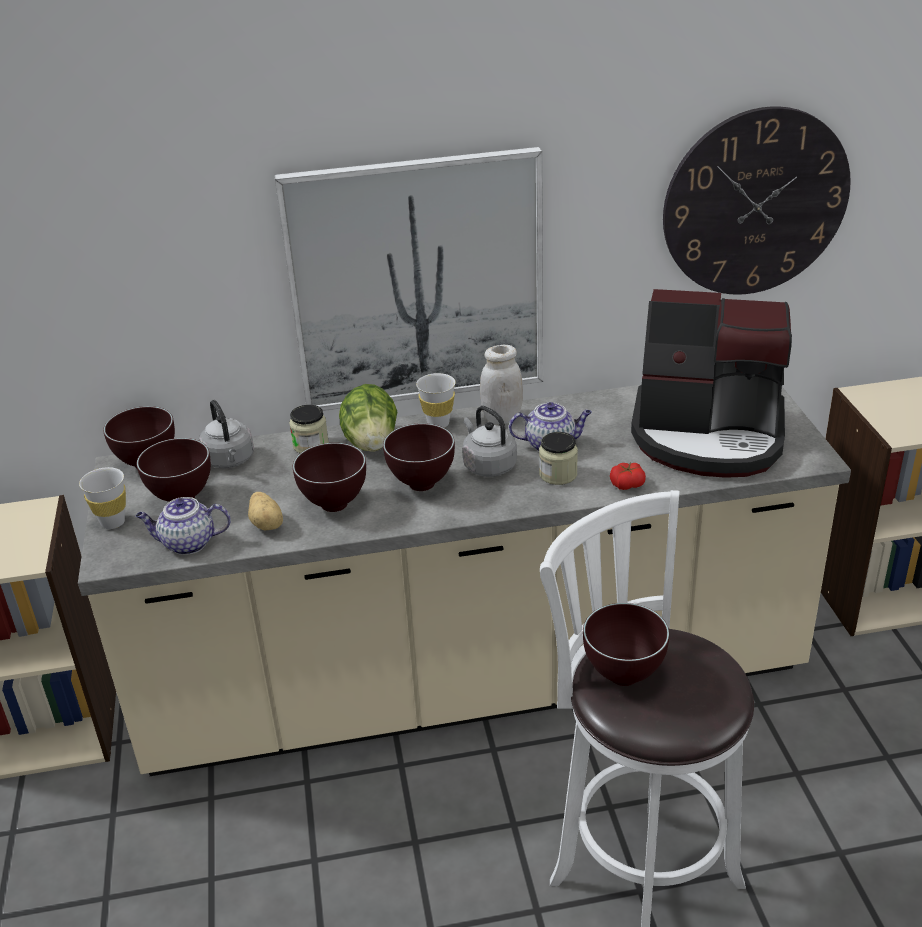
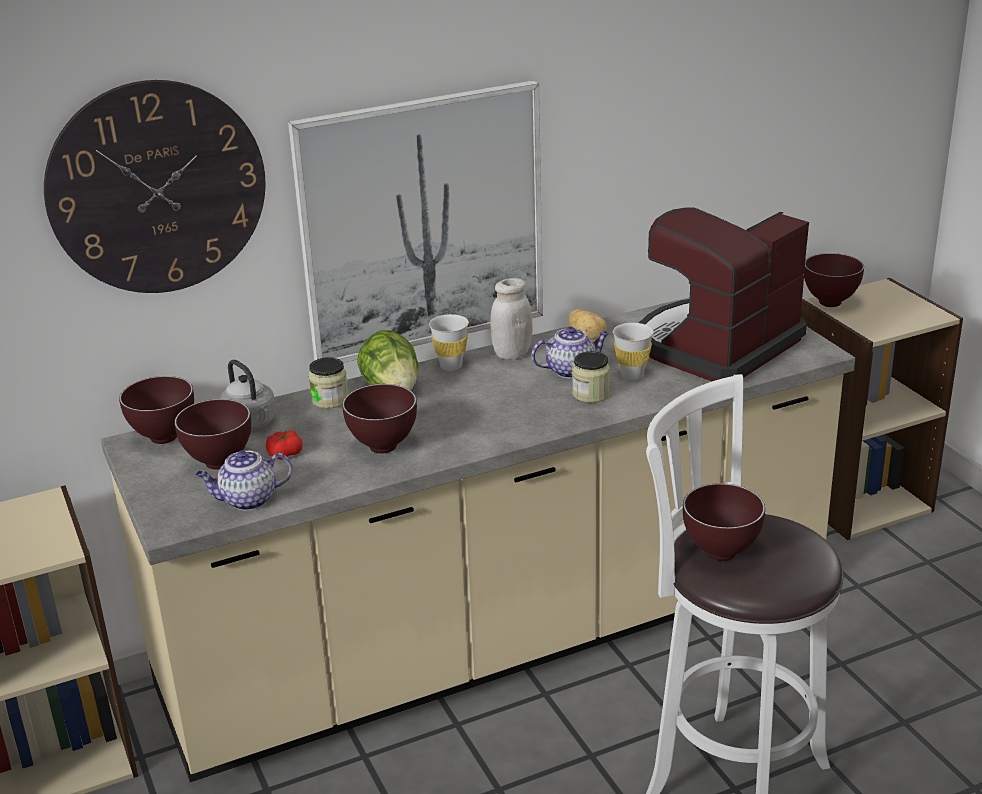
camera: 15 degrees left, 5 degrees down
(113, 522) = (155, 493): white cup -> white cup (632, 375)
(267, 524) = (322, 472): potato -> potato (587, 337)
(421, 484) = (461, 418): brown bowl -> brown bowl (829, 303)
(488, 465) = (519, 395): grey kettle -> none
(627, 484) = (660, 394): tomato -> tomato (285, 453)
(708, 436) = (716, 346): coffee machine -> coffee machine turned 135 degrees clockwise
(755, 203) = (723, 124): wall clock -> wall clock (157, 188)

